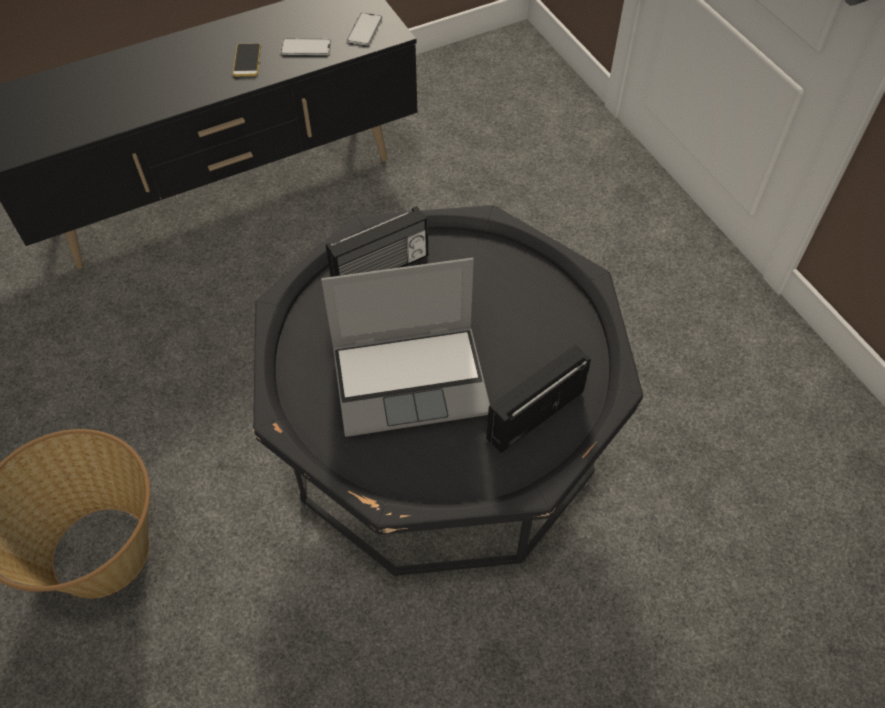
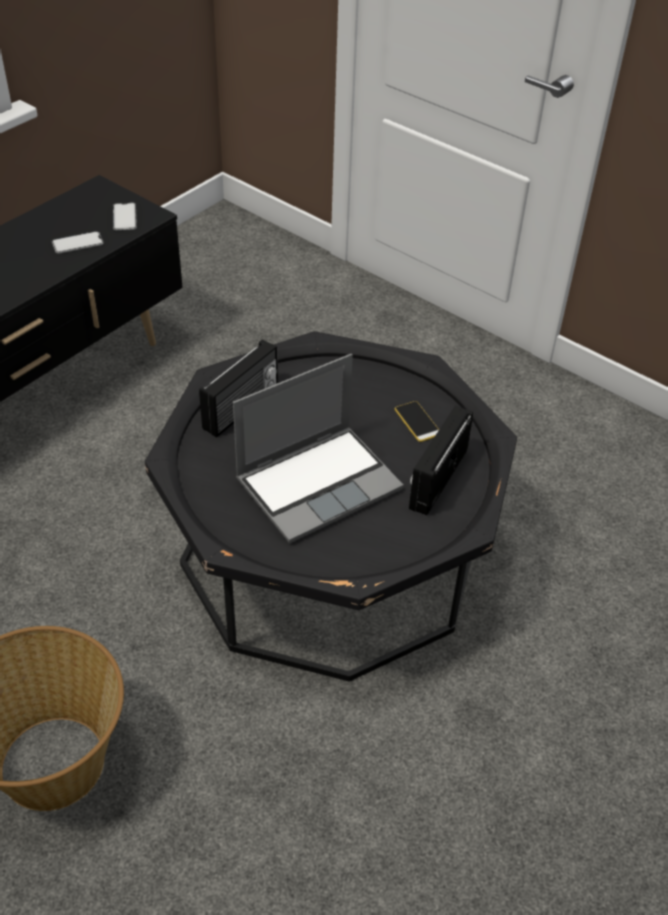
camera: 25 degrees left, 10 degrees down
(247, 60) = (26, 265): phone -> phone (417, 422)

